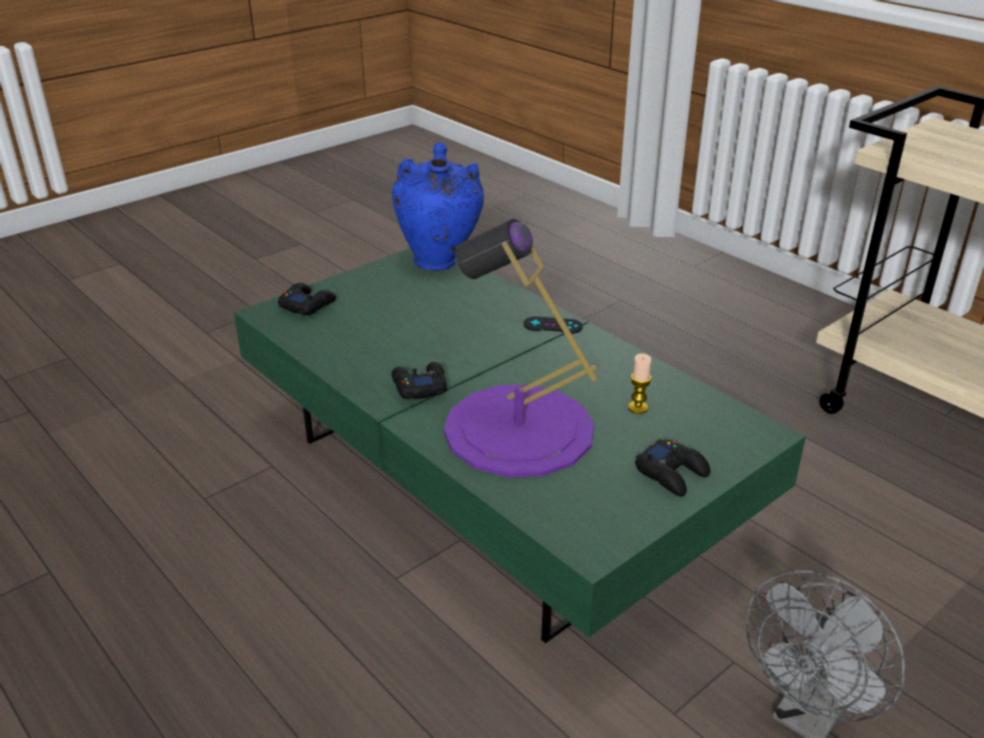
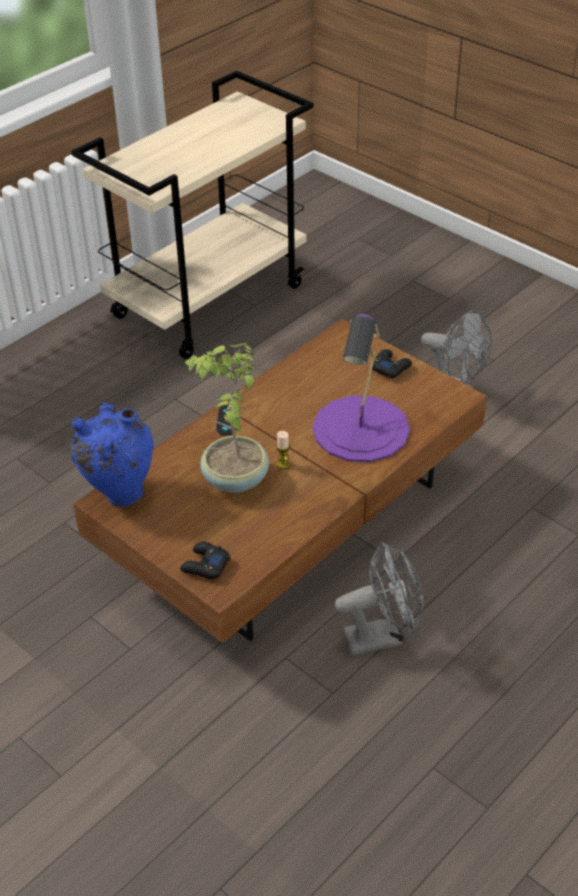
camera: 95 degrees left, 10 degrees up
(267, 549) = (382, 636): none -> grey fan
(419, 387) = (320, 480): black game controller -> none
(439, 326) = (234, 480): none -> potted plant
(489, 484) = (291, 523): green coffee table -> brown coffee table
(638, 408) = (327, 380): candle -> candle (283, 464)

